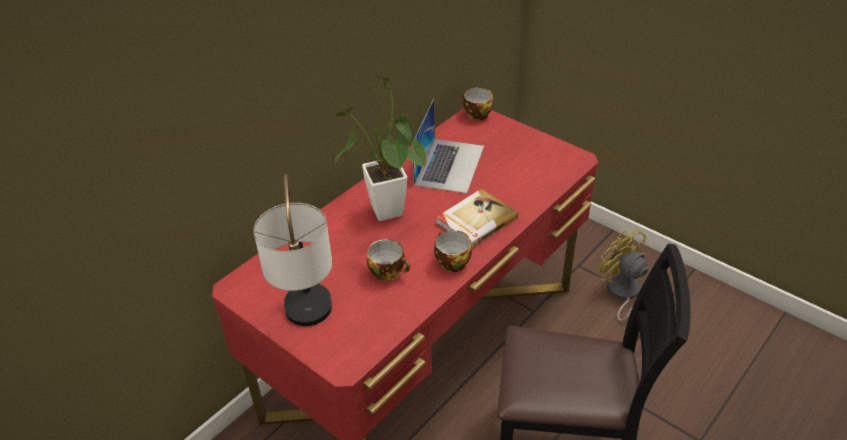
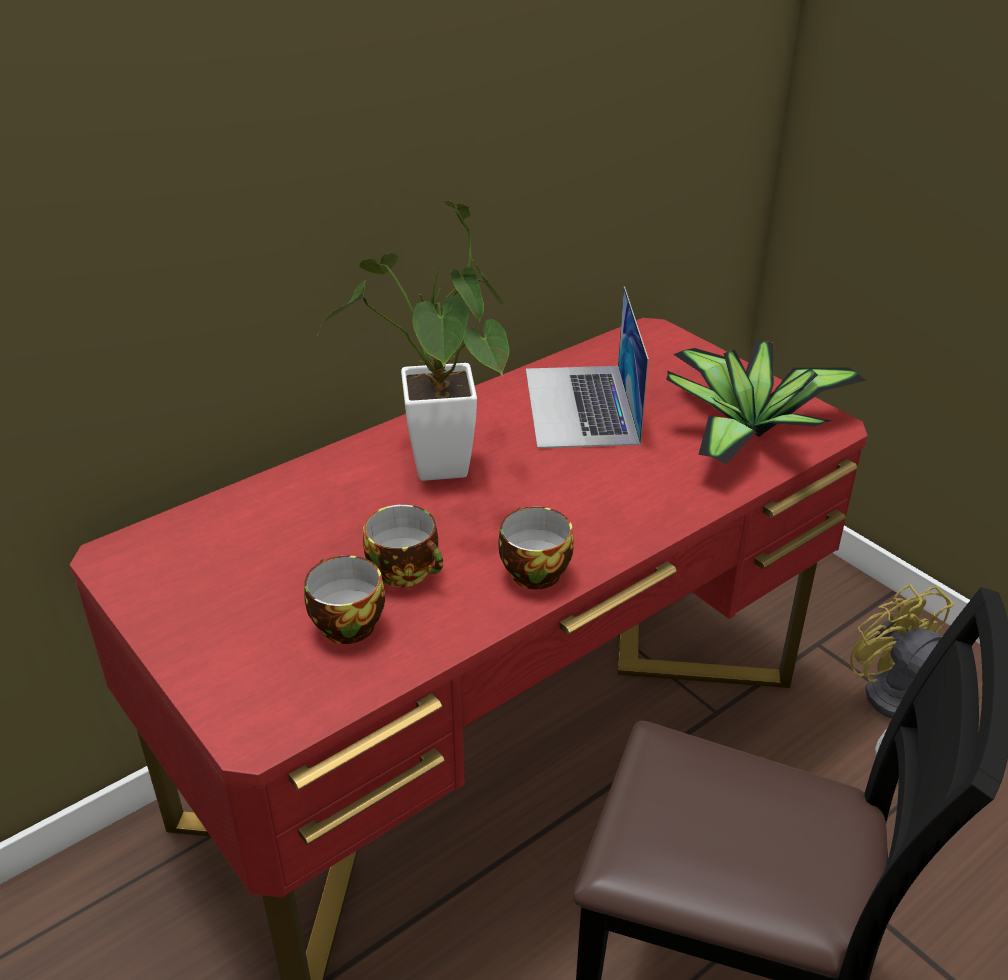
camera: 10 degrees right, 5 degrees down
(309, 326) = (221, 645): table lamp -> none
(449, 165) = (581, 405): laptop -> laptop turned 150 degrees clockwise
(475, 114) = (653, 333): cup -> cup (344, 624)
(475, 220) = (602, 503): book -> none
(538, 167) = (747, 429): none -> potted plant

